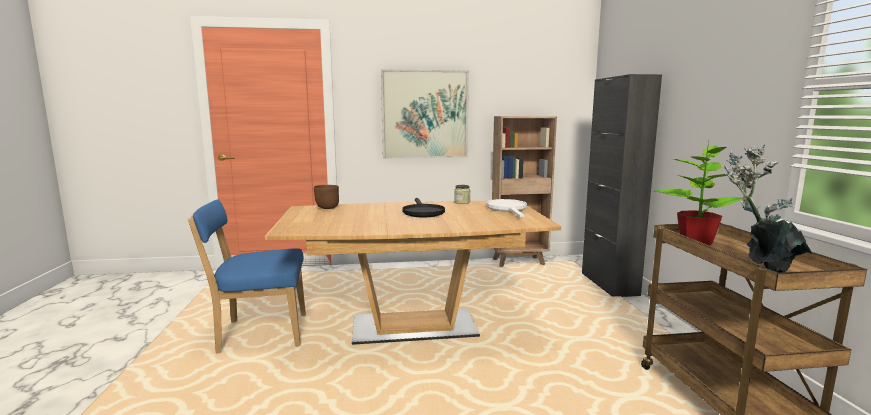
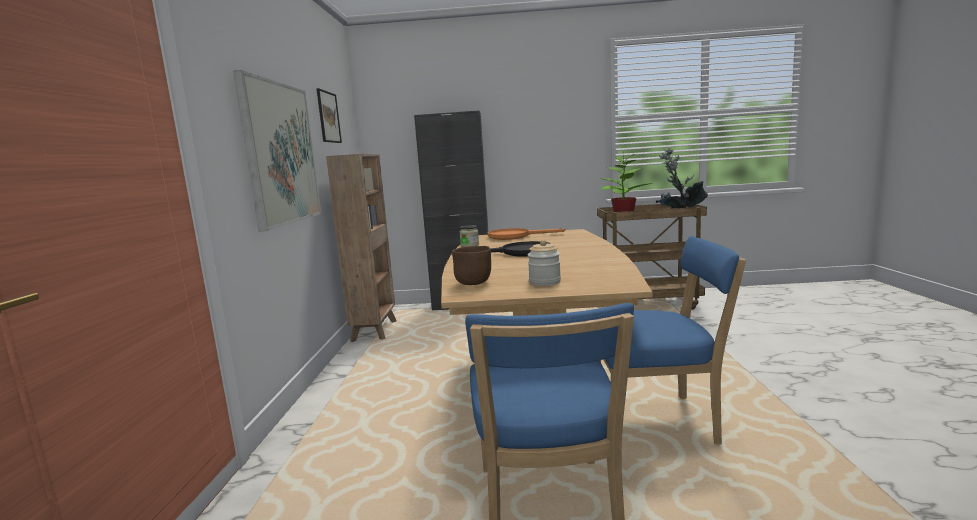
camera: 80 degrees left, 0 degrees up
(315, 218) = (544, 282): none -> jar
(345, 377) = (658, 422): none -> blue chair
(508, 209) = (515, 236): white frying pan -> orange frying pan
(520, 85) = (328, 117): none -> picture

